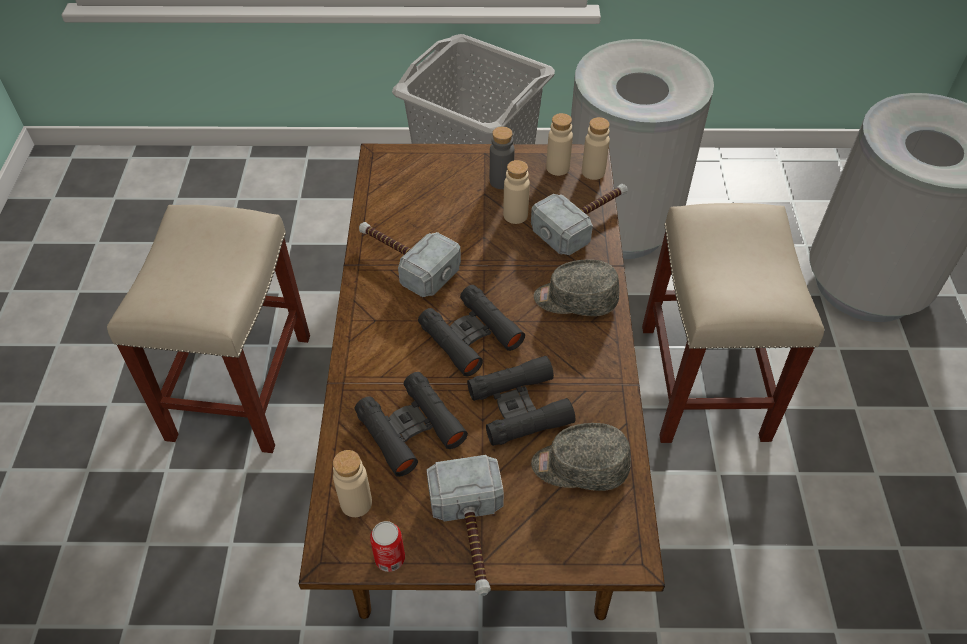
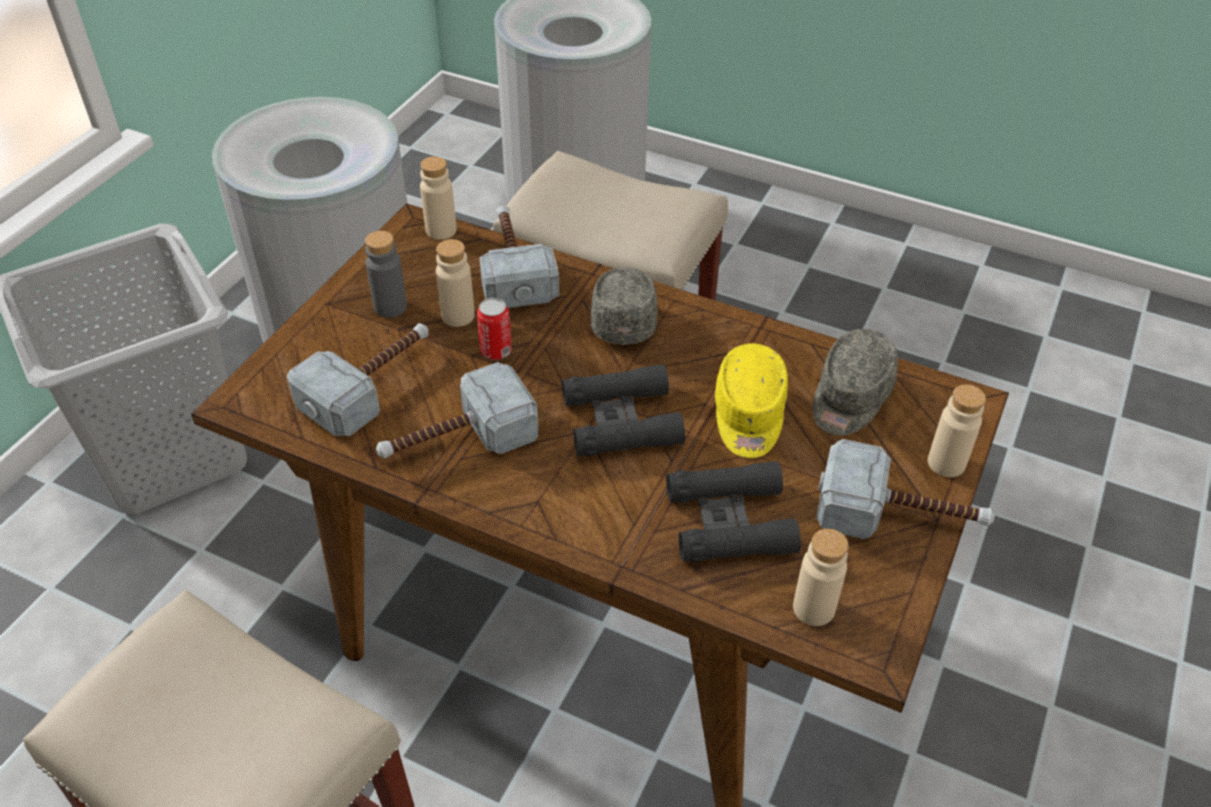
camera: 65 degrees left, 5 degrees down
(390, 558) = (903, 599): can -> can (496, 351)
(428, 204) = (372, 384): none -> hammer
(519, 407) = (748, 416): black binoculars -> yellow cap
(557, 168) = (409, 254): beige bottle -> beige bottle (946, 463)
(575, 299) = (624, 317): grey cap -> grey cap turned 150 degrees clockwise

